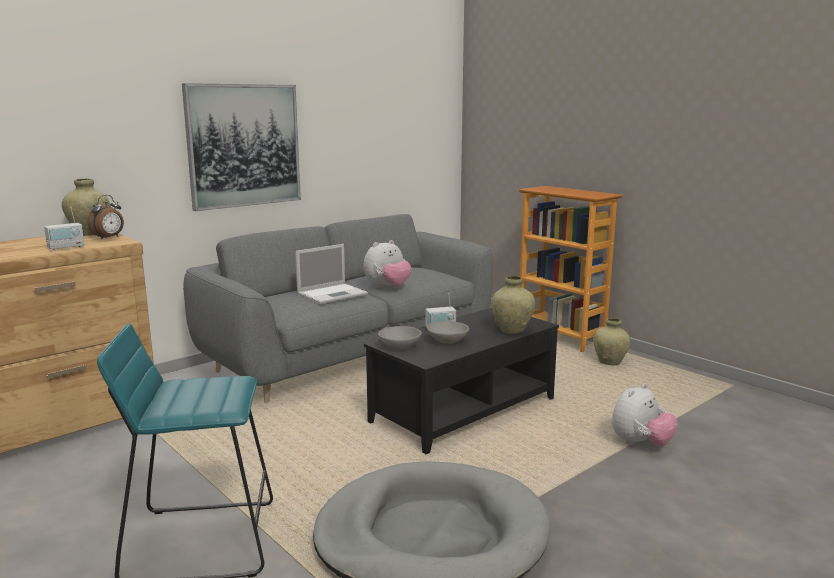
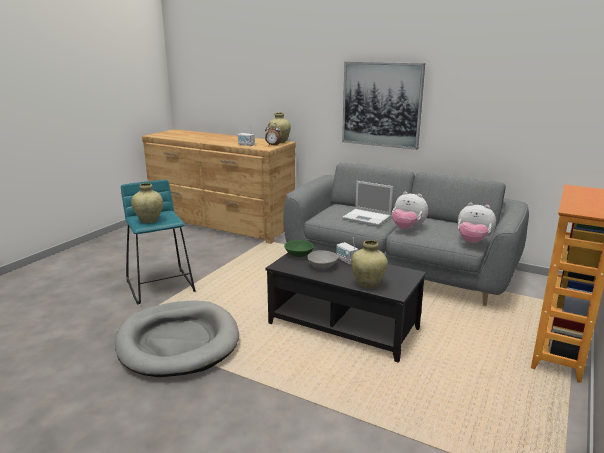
camera: 70 degrees right, 5 degrees up
(400, 347) = (299, 255): grey bowl -> green bowl
(609, 362) = (524, 389): beige vase -> beige vase (149, 221)
(640, 444) = (344, 418): plush toy -> plush toy (473, 242)

